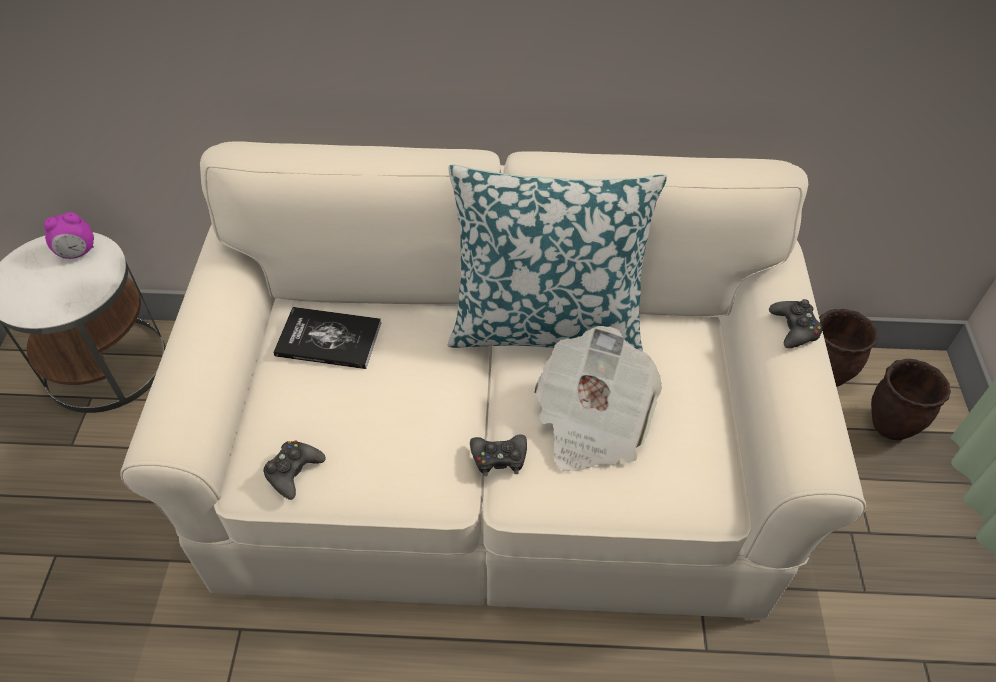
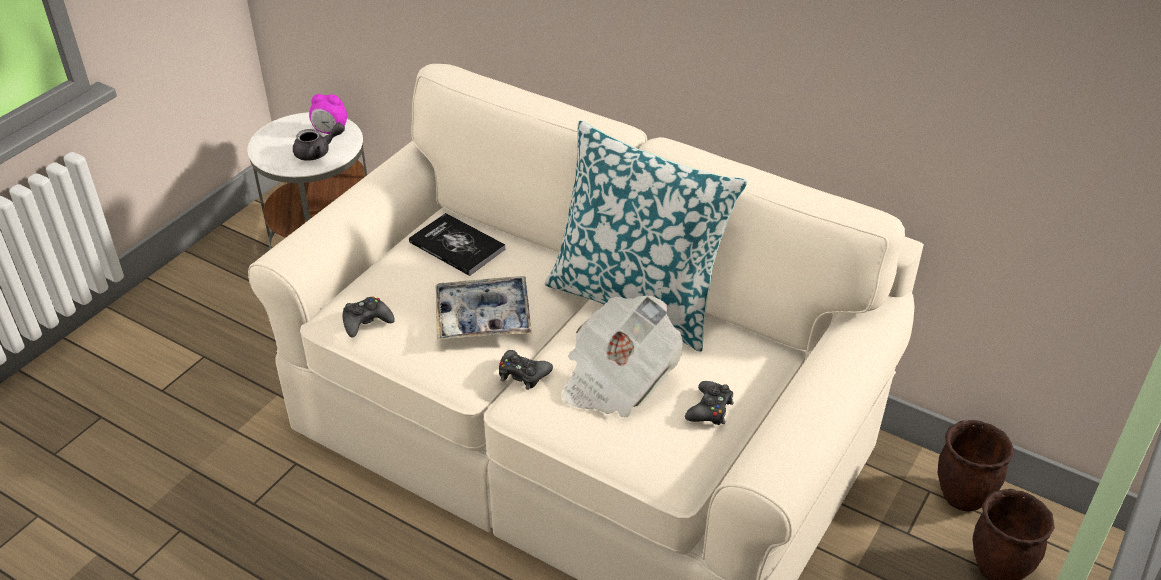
camera: 30 degrees right, 10 degrees down
(80, 283) = (318, 152): none -> grey teapot
(414, 410) = (483, 317): none -> tray
(794, 328) = (836, 368): black game controller -> black game controller (710, 409)

